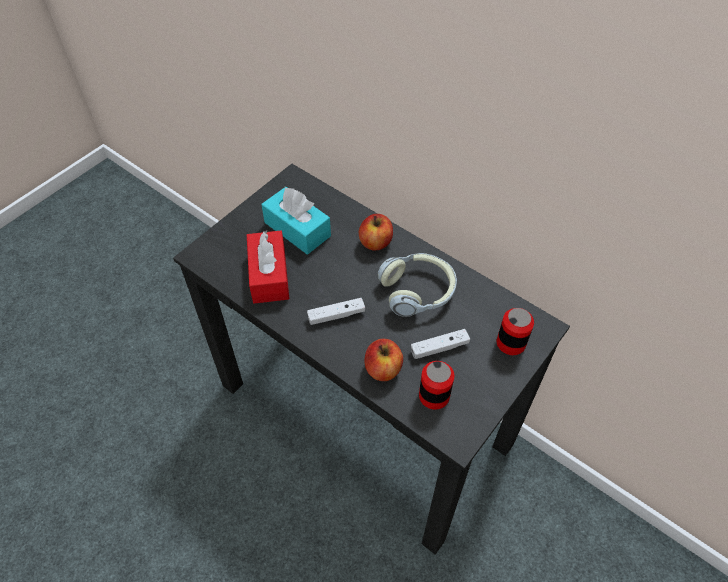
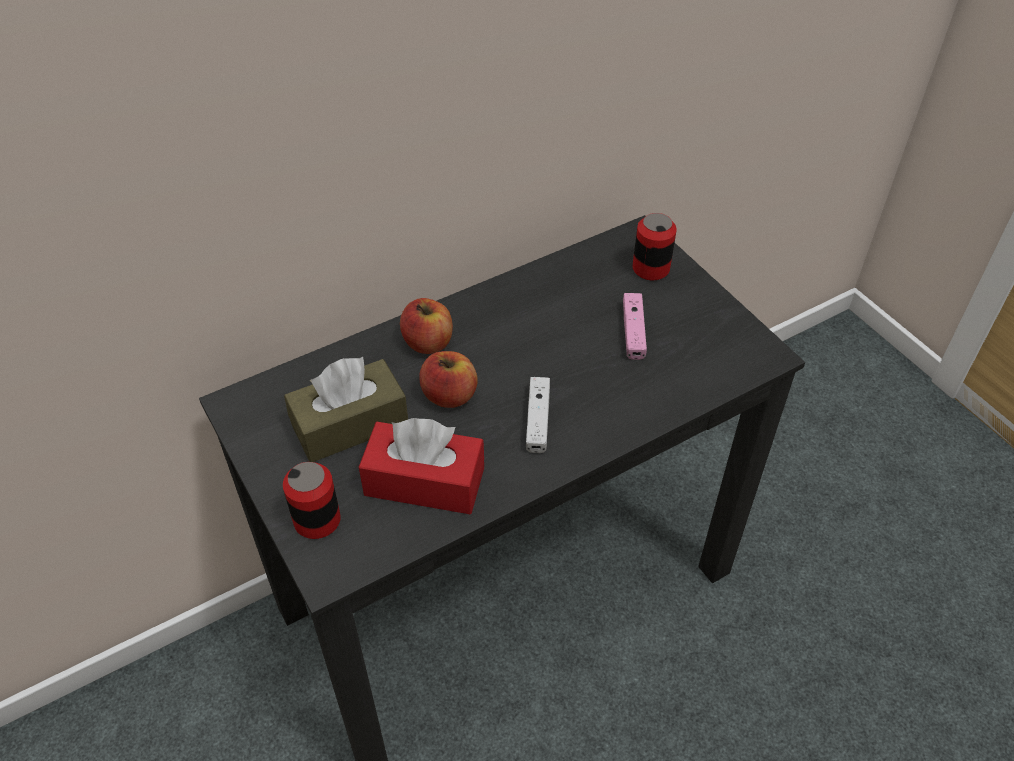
camera: 70 degrees left, 5 degrees down
(297, 229) = (350, 424): turquoise tissue box -> brown tissue box
(383, 369) = (645, 395): apple -> apple (449, 395)
(418, 291) = (535, 325): headphones -> none
(434, 396) = (702, 358): can -> can (317, 520)
(439, 348) = (633, 332): white game controller -> pink game controller

